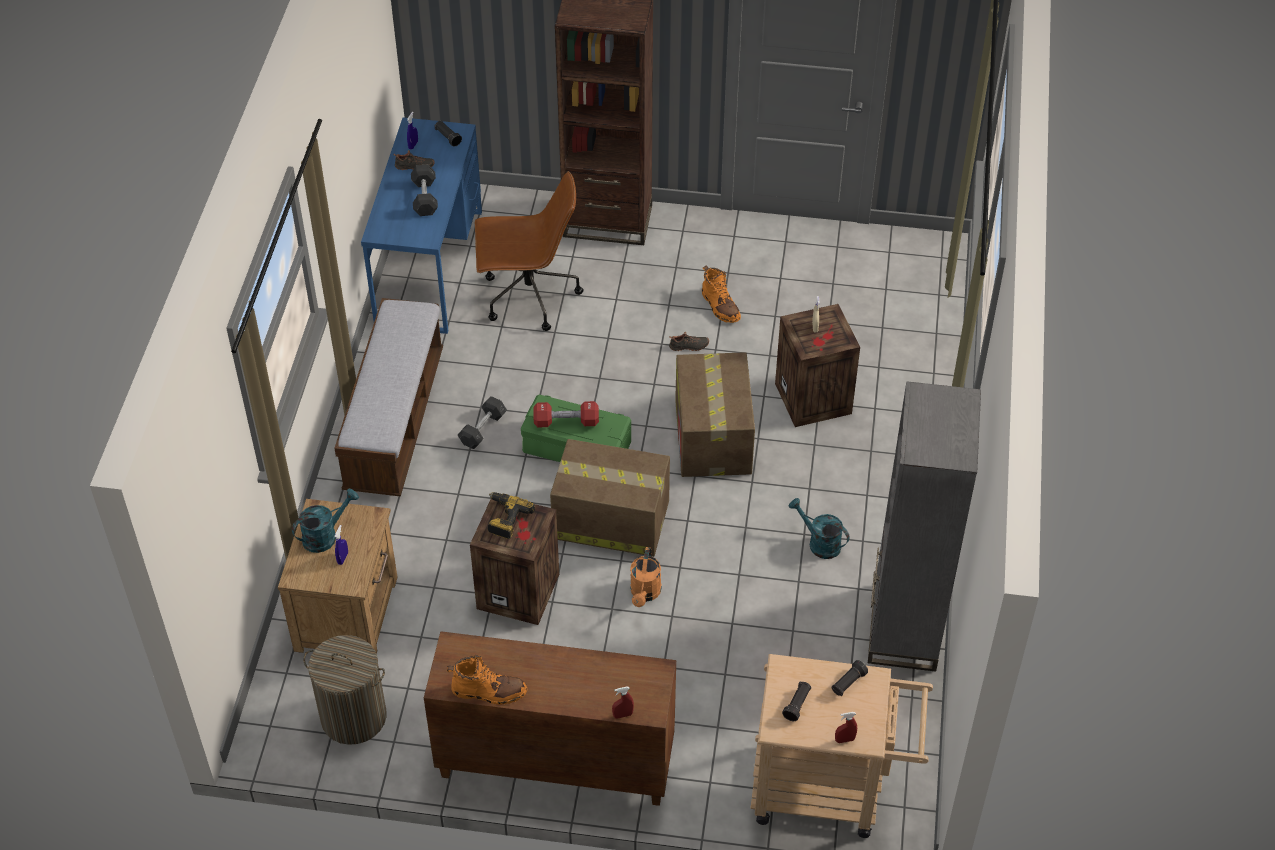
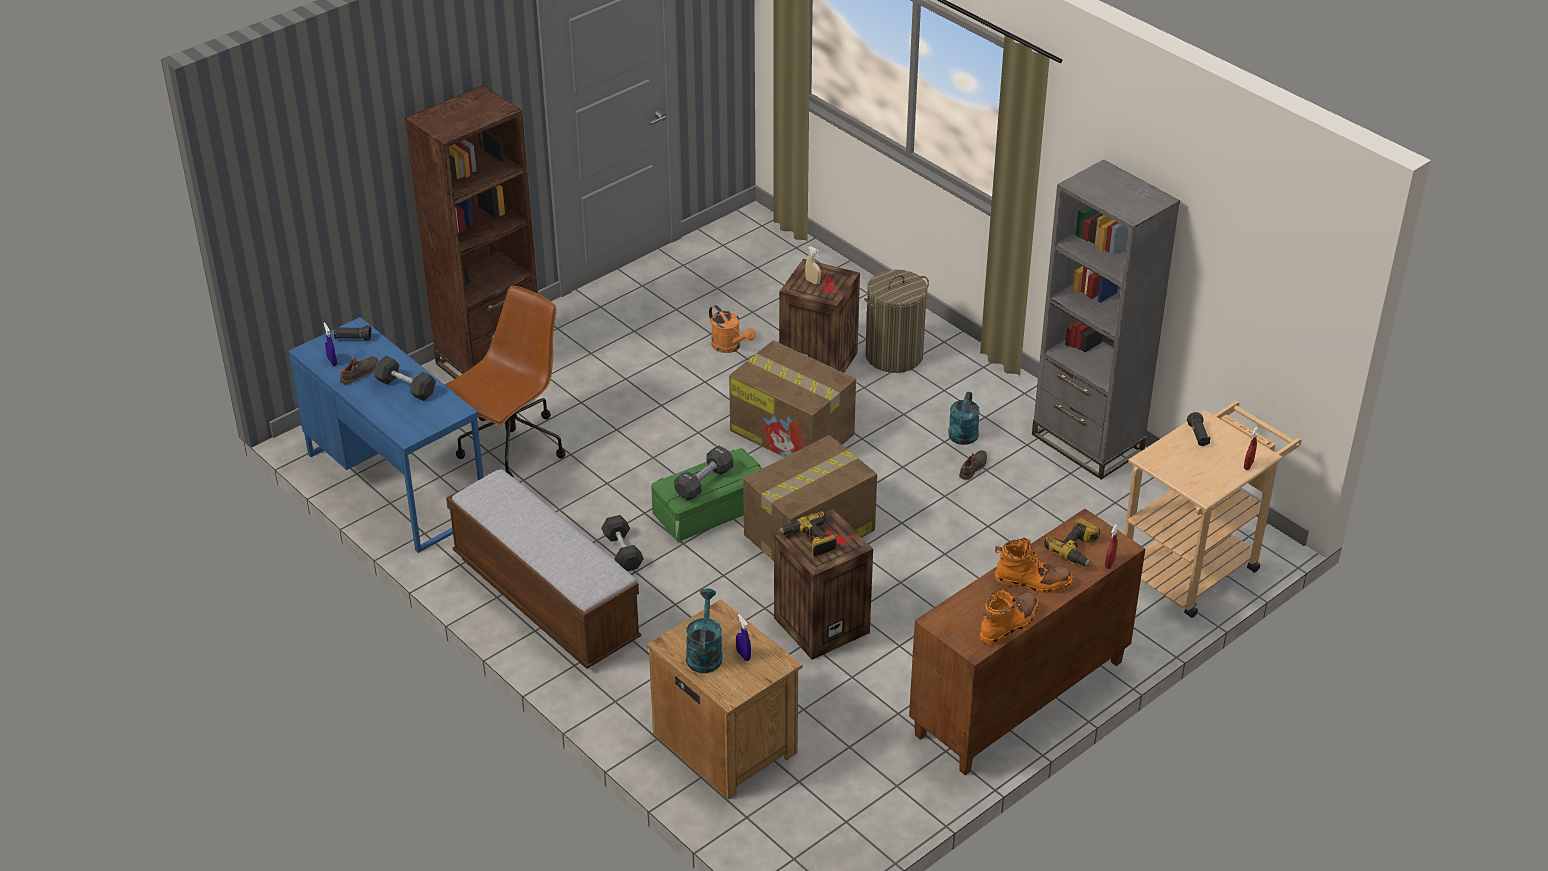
camera: 50 degrees left, 10 degrees down
(354, 717) = (843, 797): laundry basket -> laundry basket (894, 355)
(566, 422) = (704, 482): red dumbbell -> black dumbbell
(619, 684) = (1077, 550): none -> power drill
(645, 594) = (906, 556): orange watering can -> orange watering can (730, 347)
(689, 346) = (683, 393): black shoe -> black shoe (973, 468)
(720, 306) = (663, 354): orange boot -> orange boot (1032, 582)
(797, 705) = (1192, 470): black flashlight -> none
(819, 543) = (962, 439): turquoise watering can -> turquoise watering can turned 60 degrees counterclockwise

